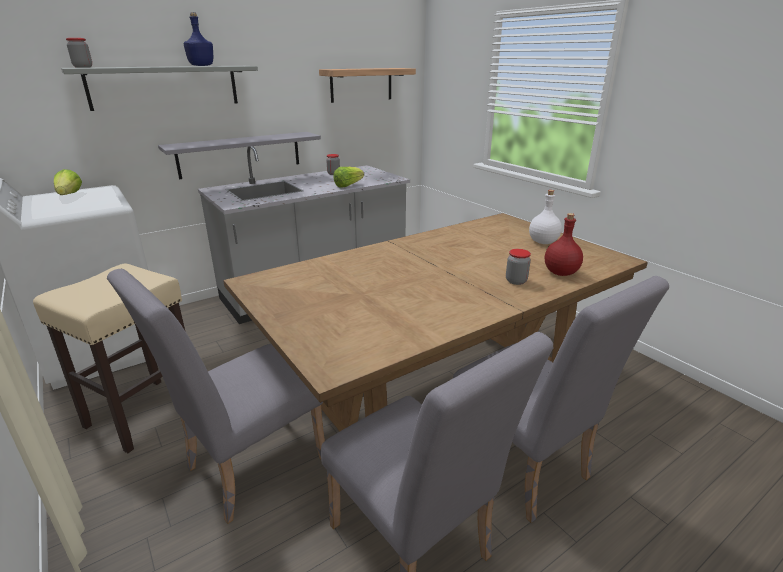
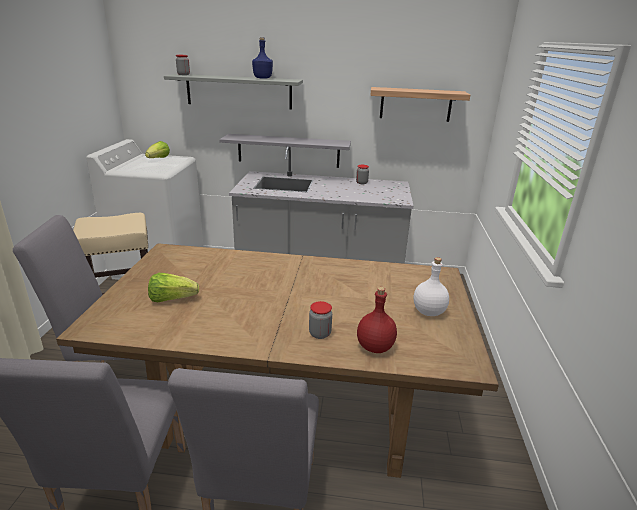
camera: 40 degrees right, 0 degrees up
(348, 185) = (348, 197): lettuce -> lettuce (172, 299)

